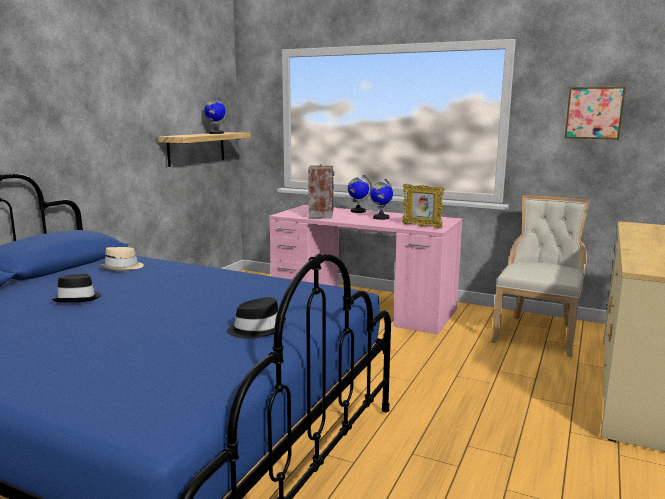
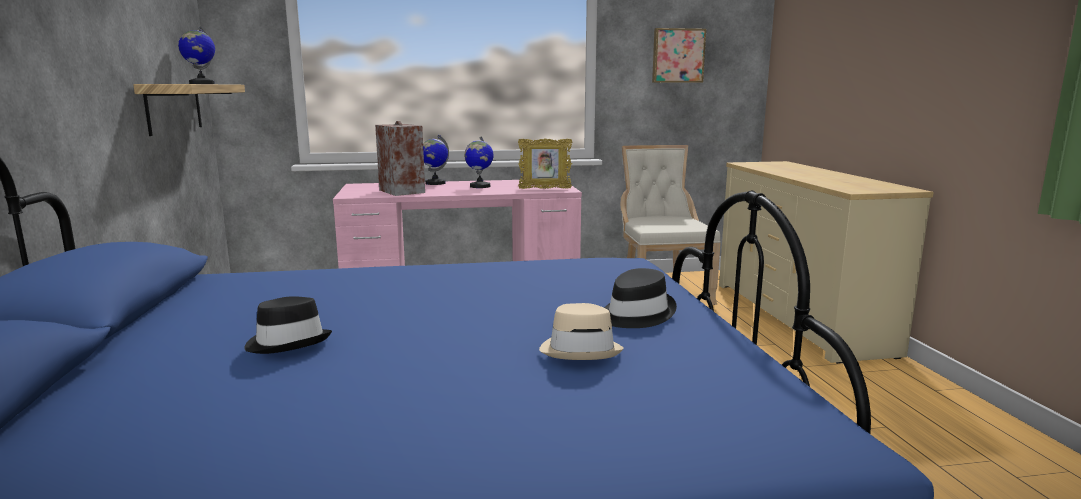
camera: 35 degrees left, 0 degrees up
(123, 267) = (252, 290): beige hat -> beige hat (581, 350)

